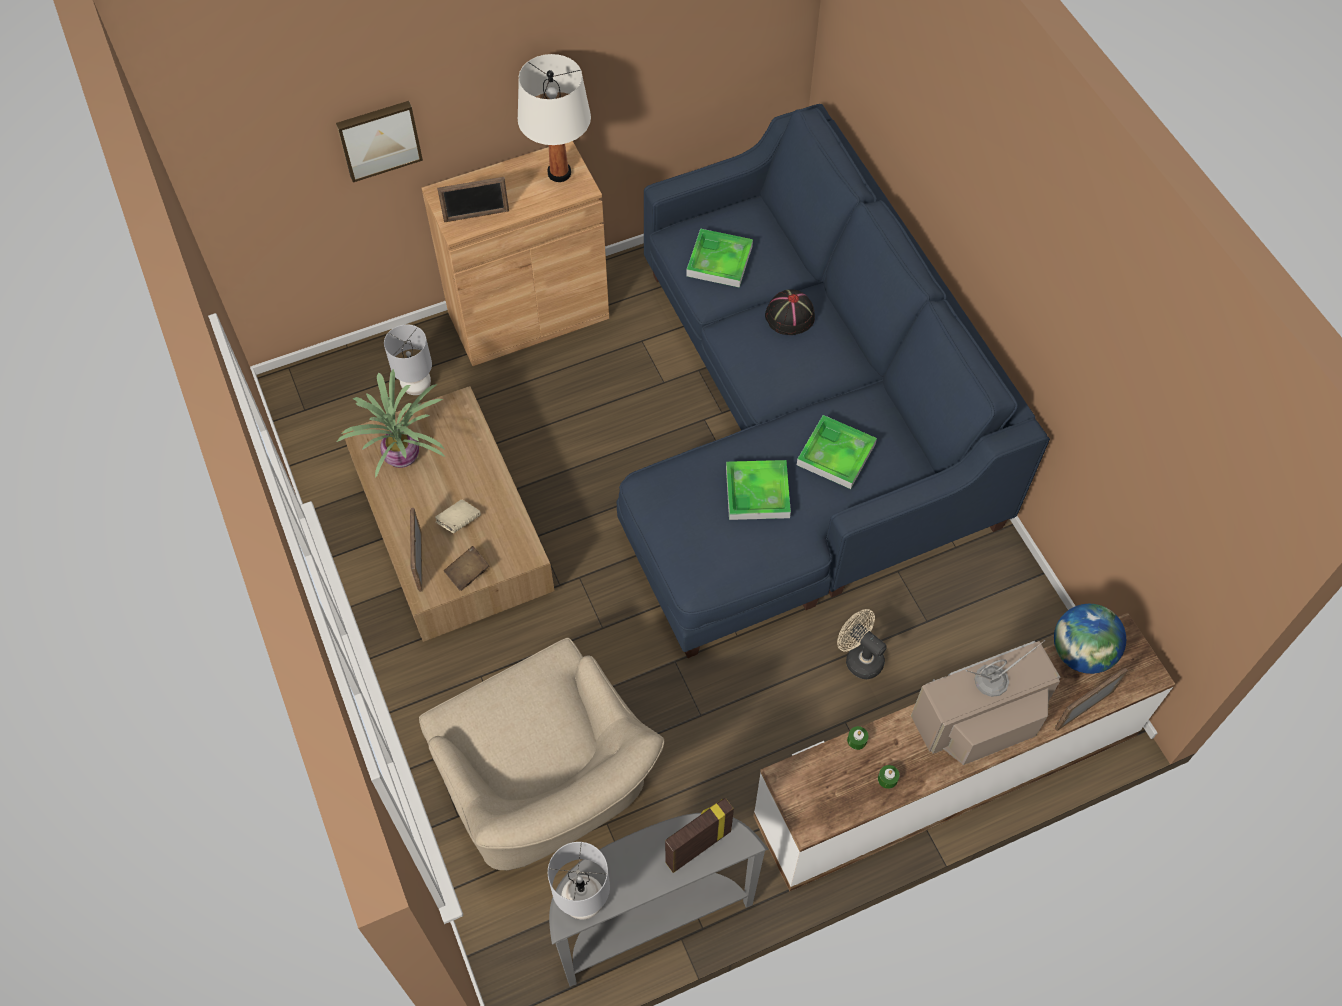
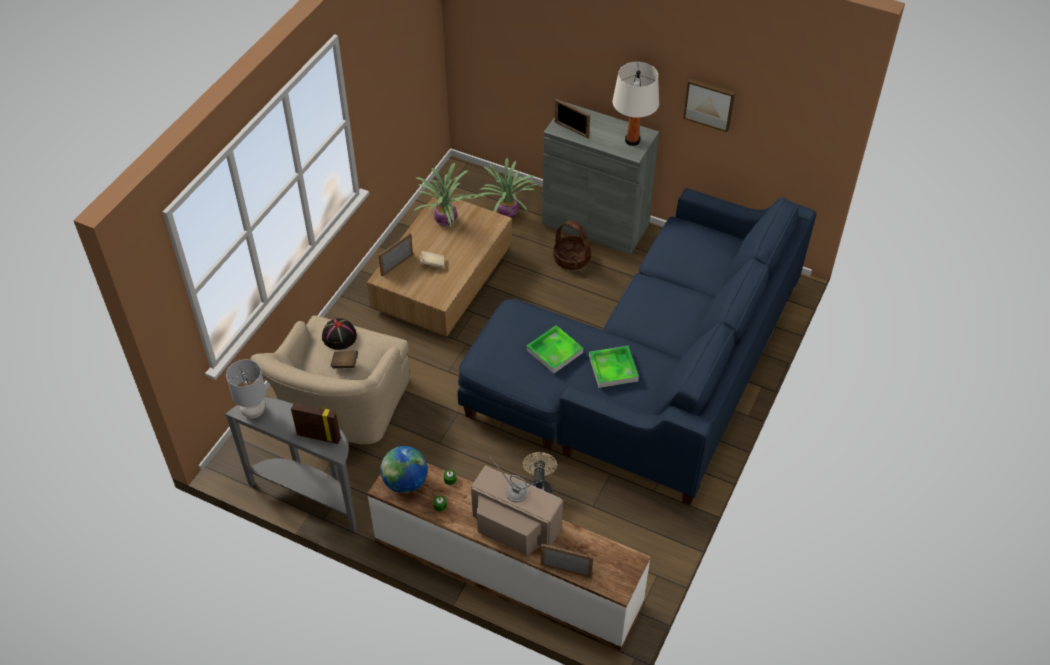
camera: 50 degrees right, 10 degrees down
(378, 139) = (550, 57): picture -> picture (709, 103)
(416, 386) = (508, 212): grey table lamp -> potted plant
(468, 573) = (408, 286): brown book -> brown book (345, 364)
(528, 315) = (595, 224): brown cabinet -> grey cabinet
(557, 377) = (572, 258): none -> basket
(719, 261) = (682, 250): tray -> none
(789, 316) = (681, 299): black hat -> black hat (339, 336)
(1081, 653) = (601, 548): globe -> globe (405, 482)

